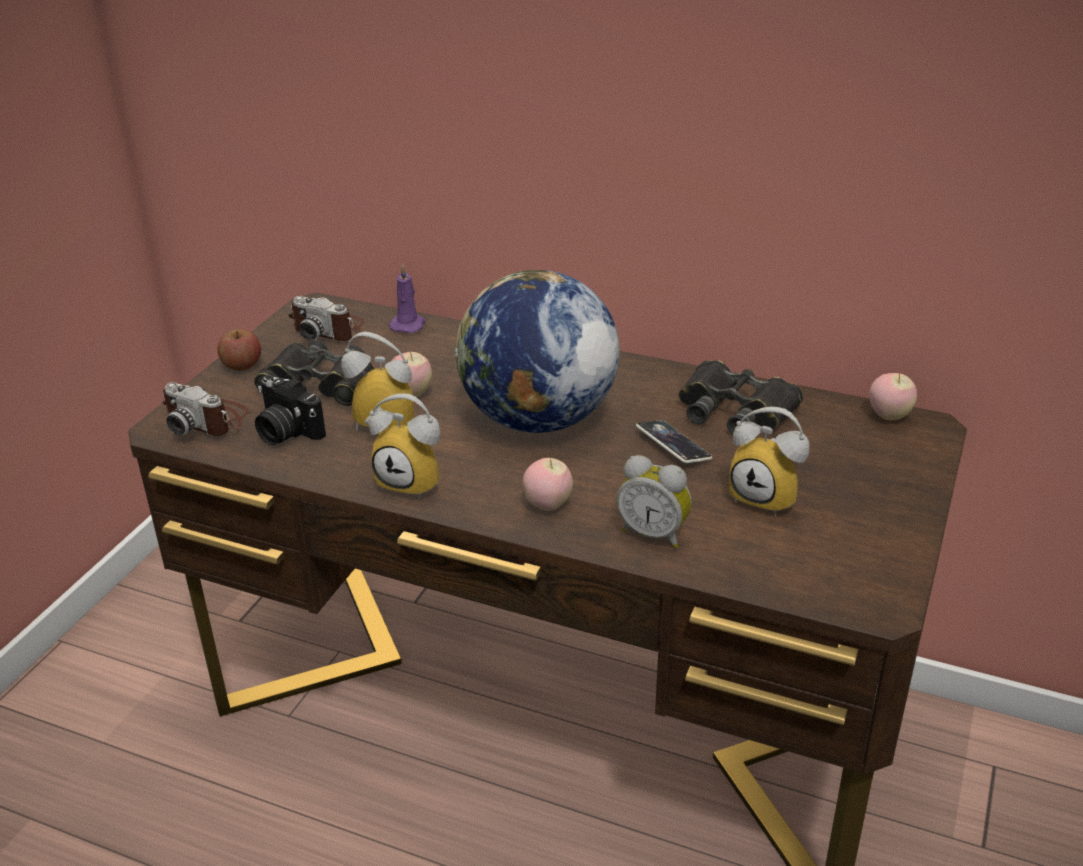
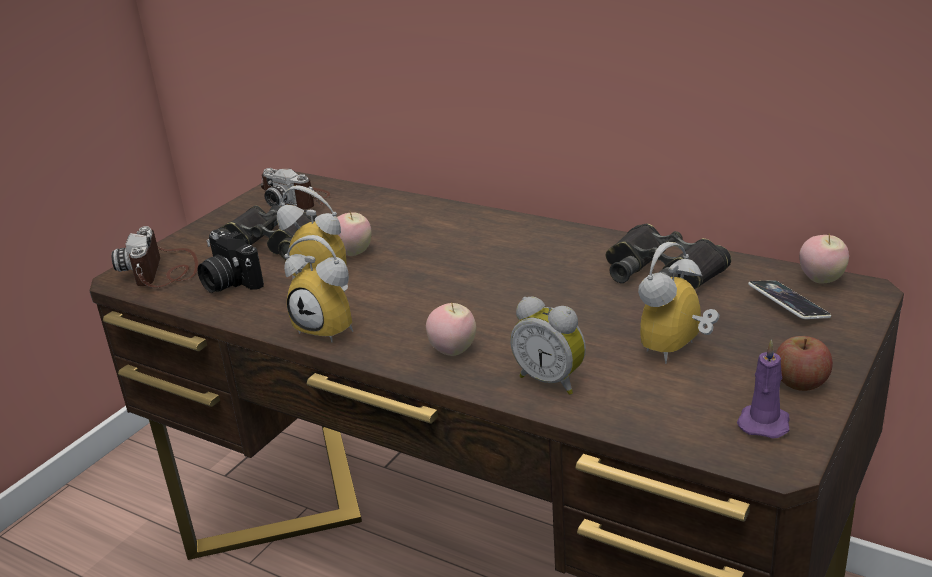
camera: 10 degrees right, 5 degrees down
(208, 419) = (164, 271): camera -> camera turned 45 degrees clockwise
(242, 365) = (210, 228): apple -> apple (801, 382)
(408, 325) = (369, 197): purple candle -> purple candle (764, 422)
(537, 420) = (465, 277): globe -> none
(673, 446) = (591, 302): phone -> phone (788, 304)
(768, 497) = (678, 351): alarm clock -> alarm clock turned 90 degrees clockwise

